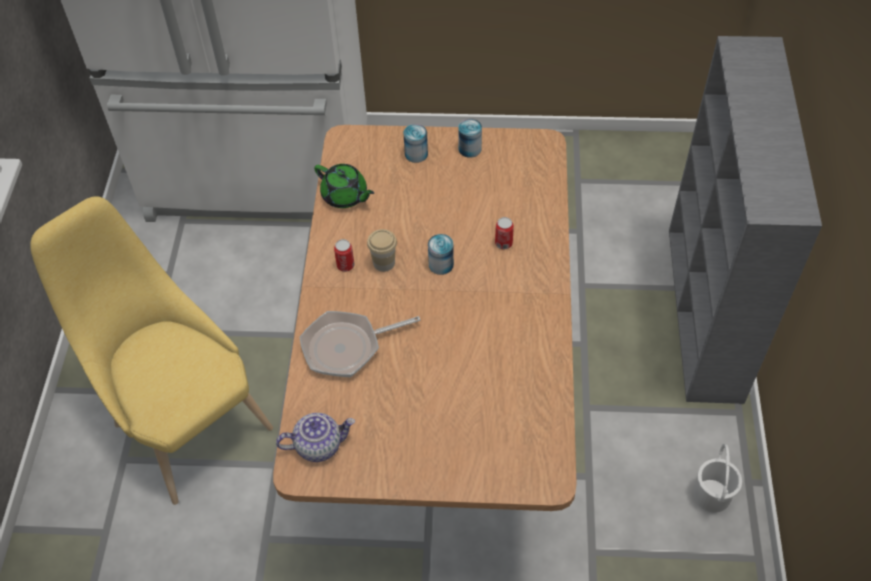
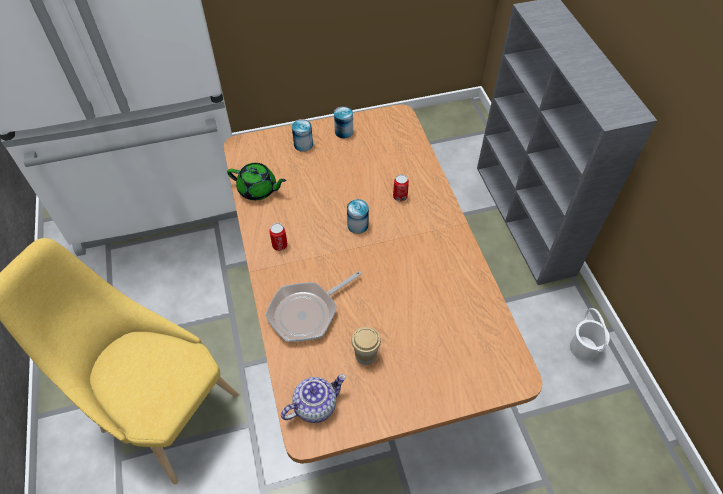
camera: 20 degrees left, 0 degrees up
(384, 262) = (311, 235): cup -> cup (365, 355)

